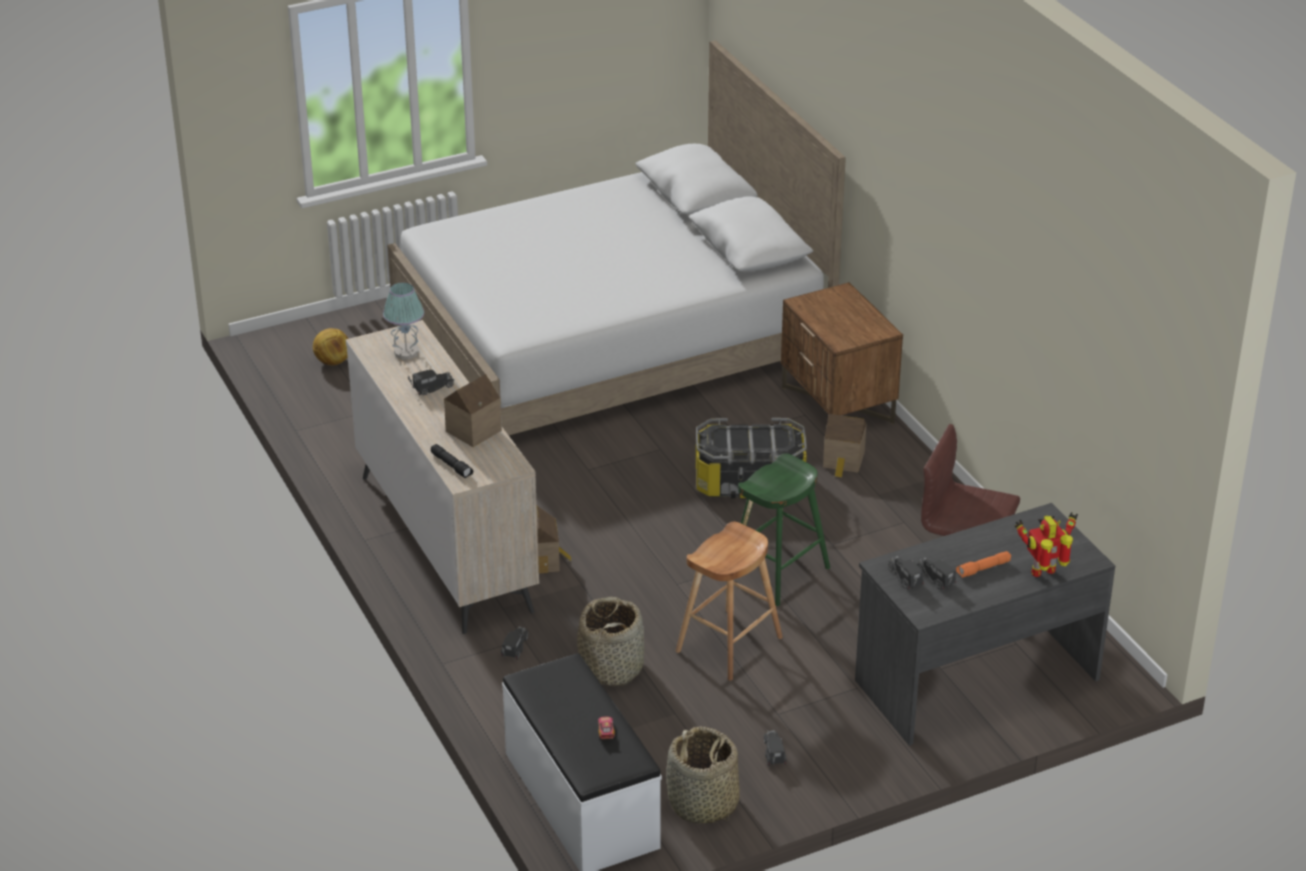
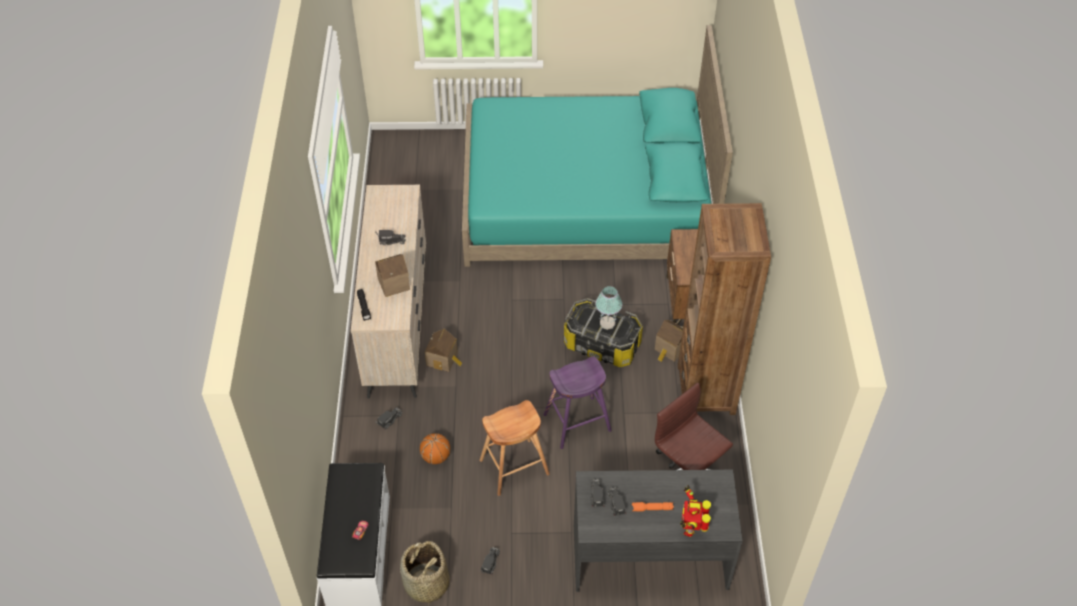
camera: 25 degrees right, 15 degrees up
(332, 362) = (414, 167): football -> none
(406, 352) = (394, 207): table lamp -> table lamp (607, 323)
(611, 337) = (586, 202): white bed -> turquoise bed
(612, 667) = (436, 457): basket -> basketball
(778, 572) = (577, 422): green stool -> purple stool
(921, 489) = (706, 389): none -> brown bookcase
(1044, 573) = (690, 528): toy robot -> toy robot turned 90 degrees counterclockwise

